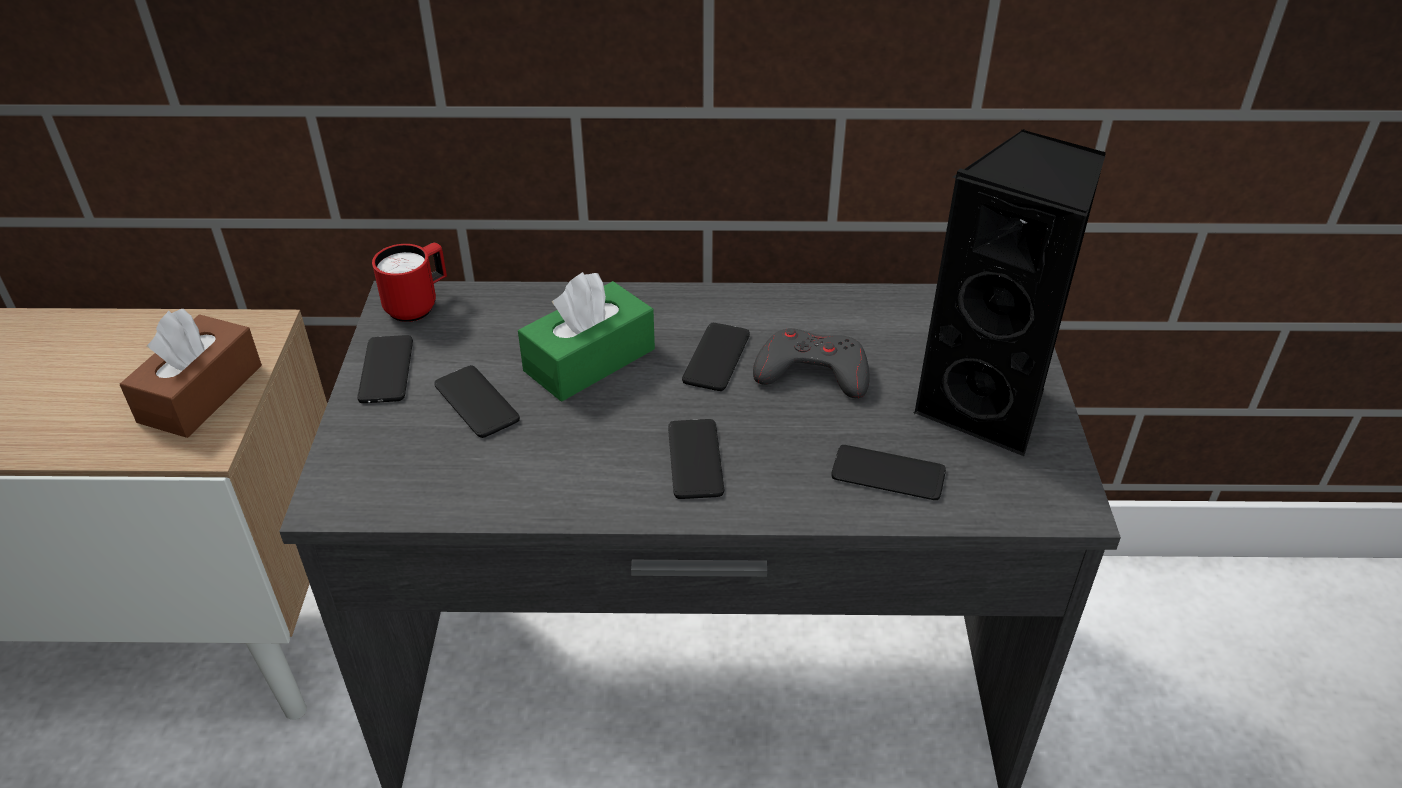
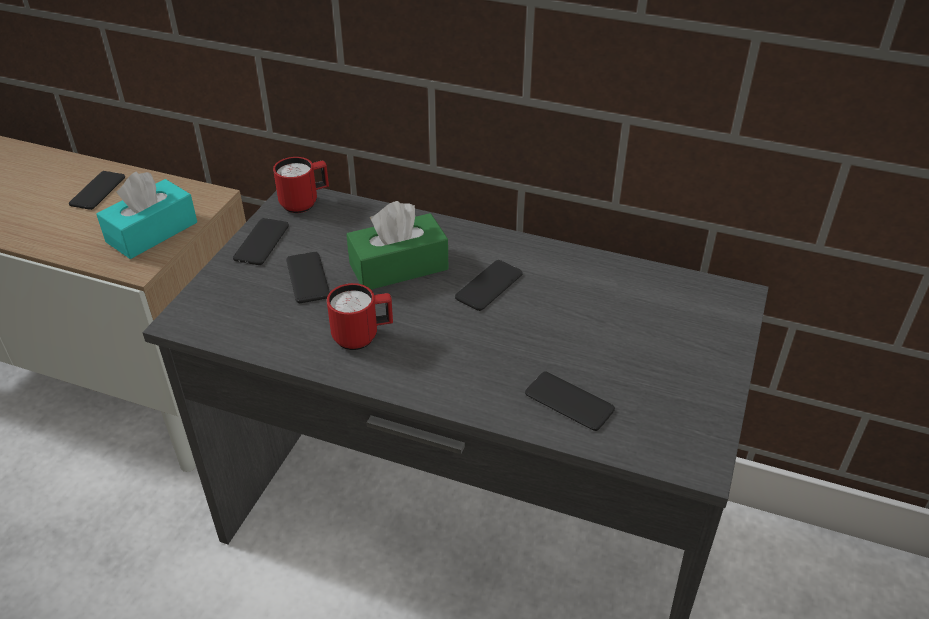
camera: 20 degrees right, 0 degrees up
(201, 393) = (152, 232): brown tissue box -> turquoise tissue box
(592, 460) = (363, 337): none -> red mug
(695, 459) = (434, 355): phone -> phone (98, 191)
(812, 372) = (554, 313): grey game controller -> none
(988, 407) = (676, 372): black speaker -> none

